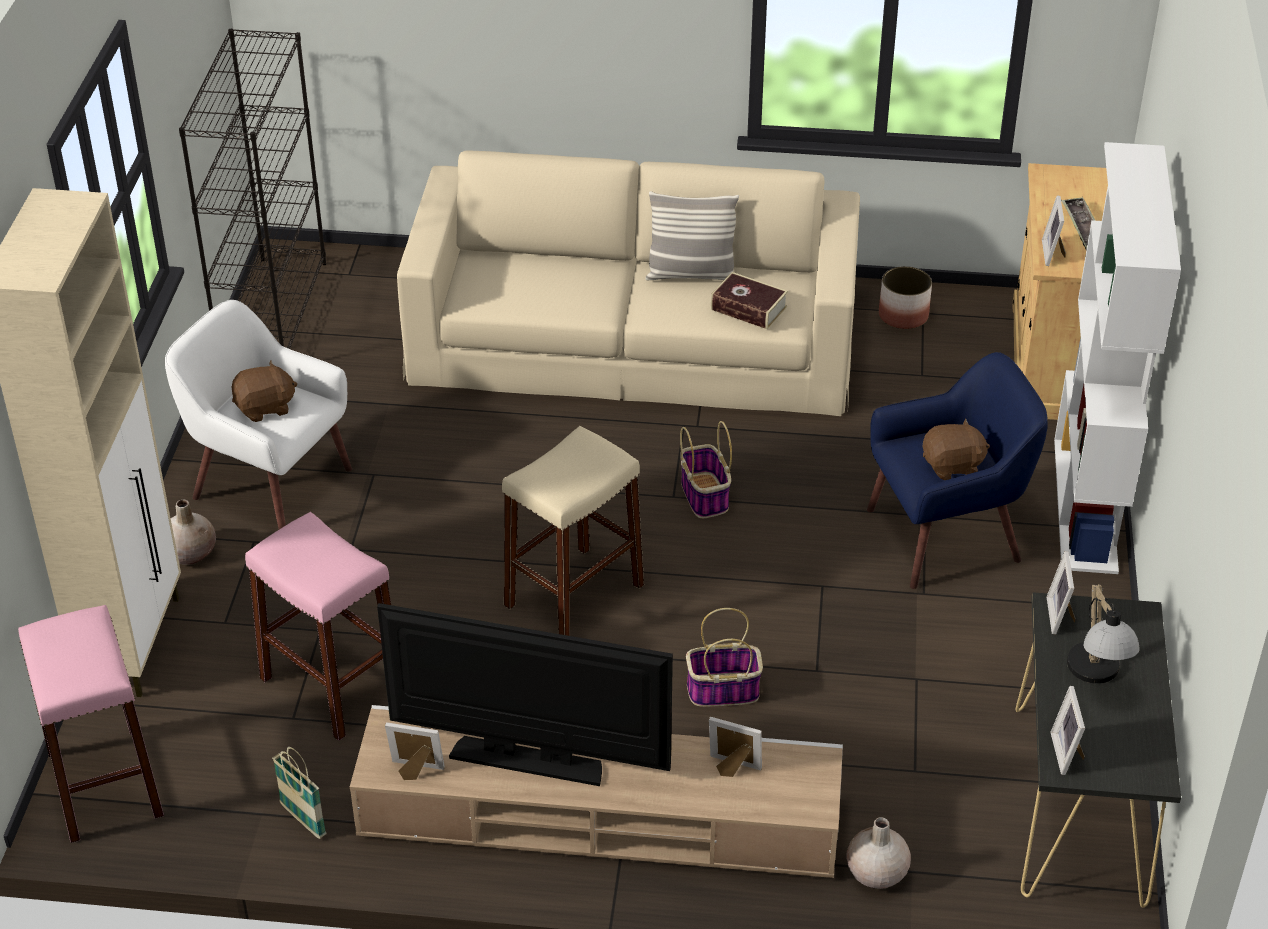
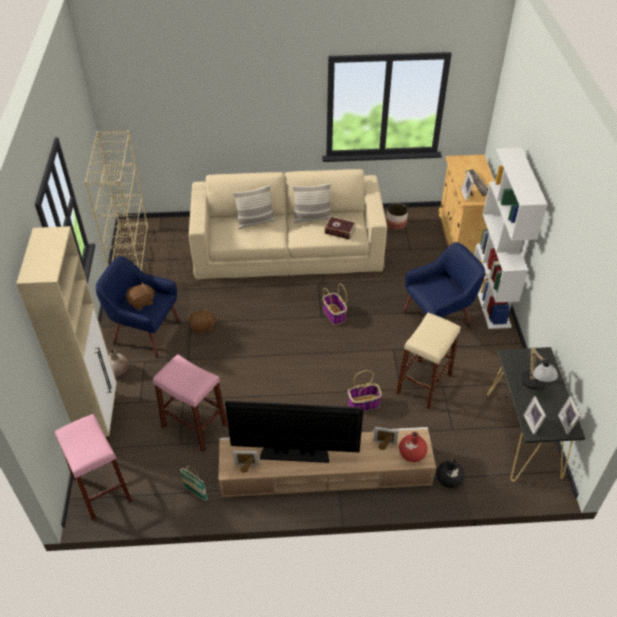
camera: 10 degrees left, 5 degrees up
(269, 483) = (145, 333): white armchair -> blue armchair
(273, 312) = (130, 252): black bookcase -> beige bookcase
(558, 269) = (255, 222): none -> pillow
(574, 595) = (290, 368): beige stool -> beige stool (424, 384)
(790, 794) = (411, 454): none -> red vase
(876, 873) = (448, 480): beige vase -> black vase
(952, 466) = (443, 293): brown plush toy -> brown plush toy (203, 327)
(1061, 616) = (512, 359): picture frame -> picture frame (567, 423)

